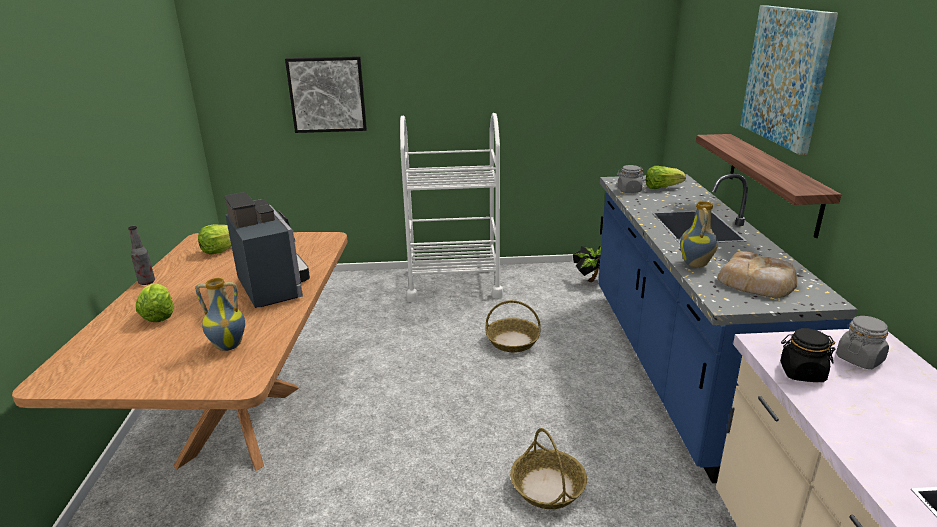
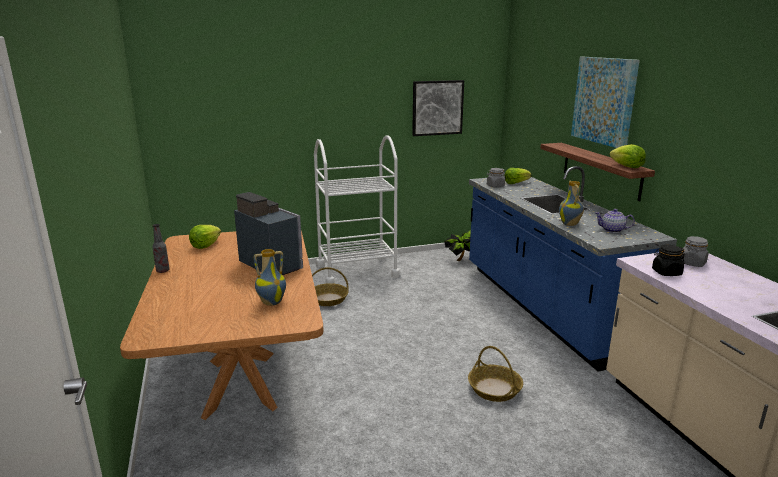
camera: 15 degrees left, 5 degrees down
(159, 315) = (196, 290): lettuce -> lettuce (626, 167)
(327, 94) = (252, 125): picture -> picture (437, 107)
(513, 341) = (423, 304): basket -> basket (328, 299)
(757, 282) = (612, 230): bread -> teapot

